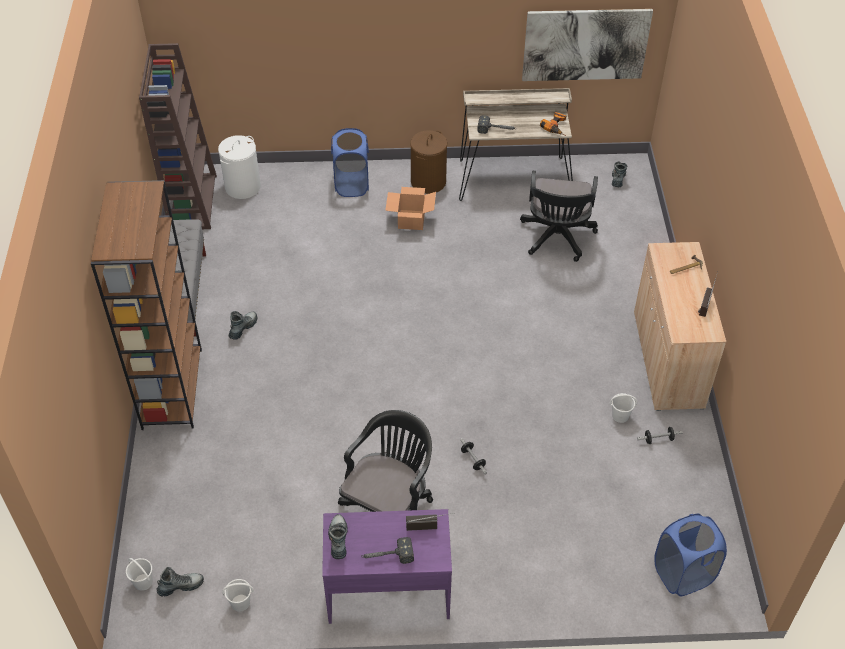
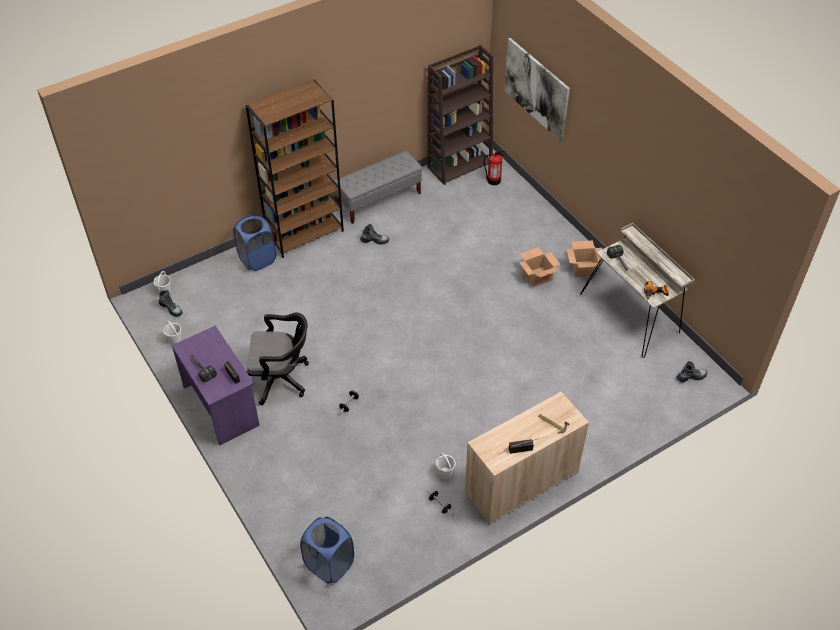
camera: 60 degrees right, 0 degrees up
(243, 187) = (493, 180): white laundry basket -> fire extinguisher
(338, 539) = (200, 340): boot -> none
(351, 184) = (544, 231): blue laundry basket -> blue laundry basket (257, 259)
(428, 182) = (583, 269): brown laundry basket -> cardboard box
(557, 239) = (590, 366): black office chair -> none
(585, 44) = (715, 253): picture -> picture (536, 88)

